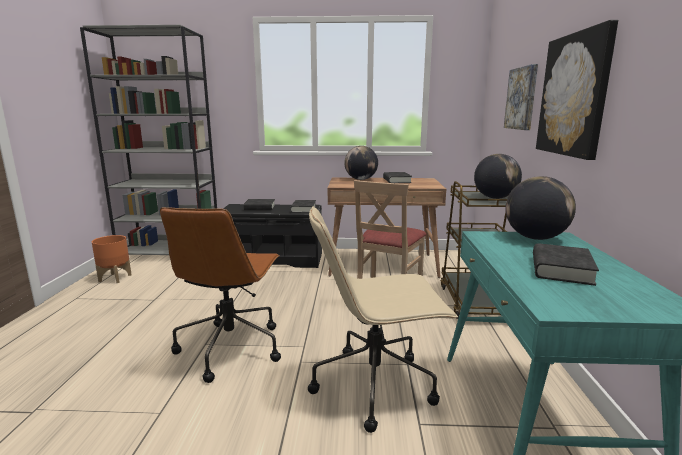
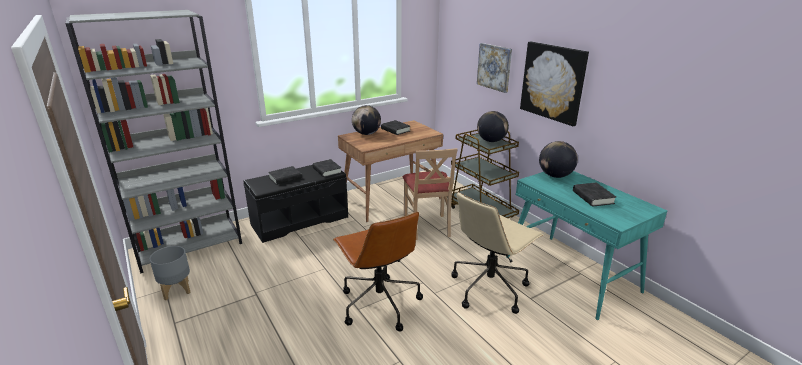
camera: 35 degrees left, 10 degrees up
(115, 278) = (177, 290): orange planter -> grey planter

